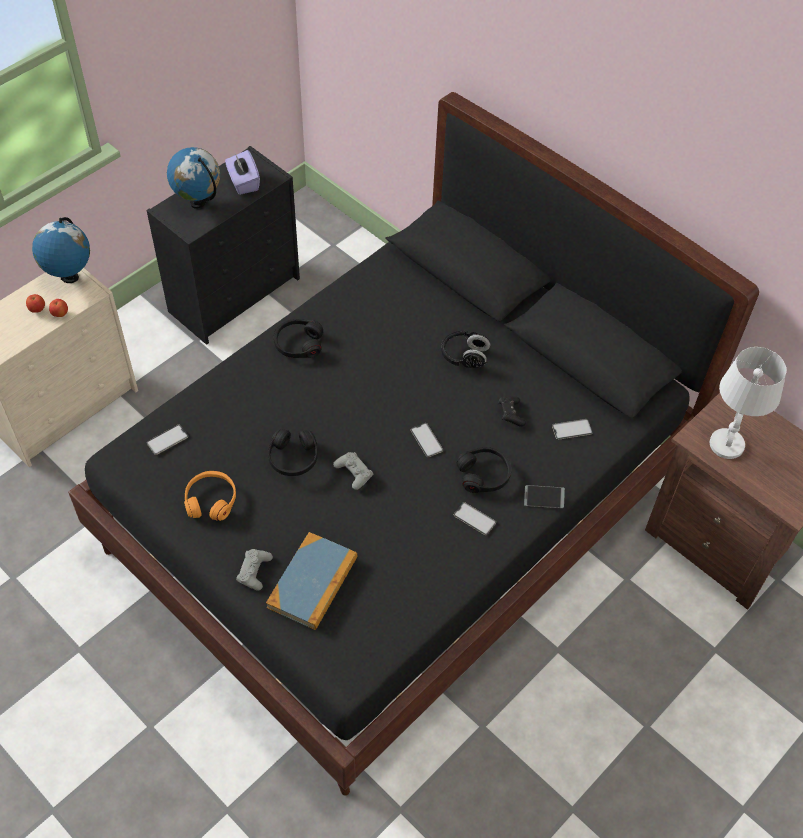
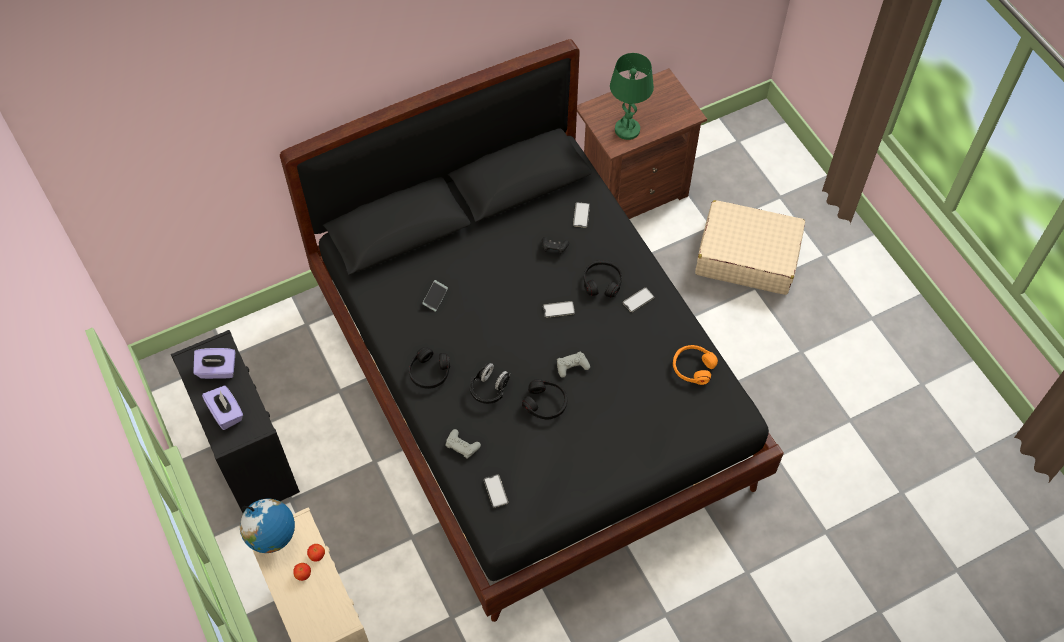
camera: 70 degrees left, 5 degrees up
(198, 202) = (226, 413): globe -> purple tissue box
(211, 500) = (565, 471): orange headphones -> orange headphones (693, 367)
(254, 571) = (638, 455): grey game controller -> grey game controller (462, 445)
(312, 583) = (660, 418): book -> none
(464, 356) = (487, 260): black headphones -> black headphones (489, 389)
(543, 499) = (635, 252): phone -> phone (435, 297)
(690, 704) = (746, 256): none -> beige suitcase
(726, 444) = (627, 129): white table lamp -> green table lamp

